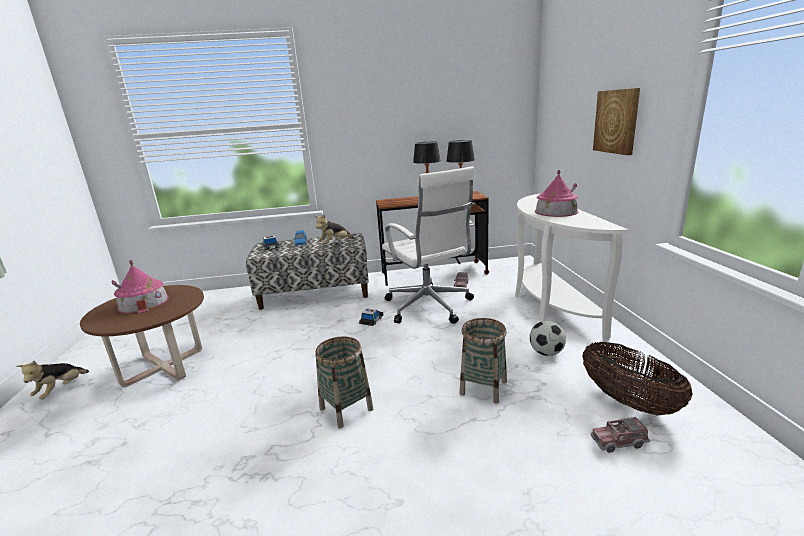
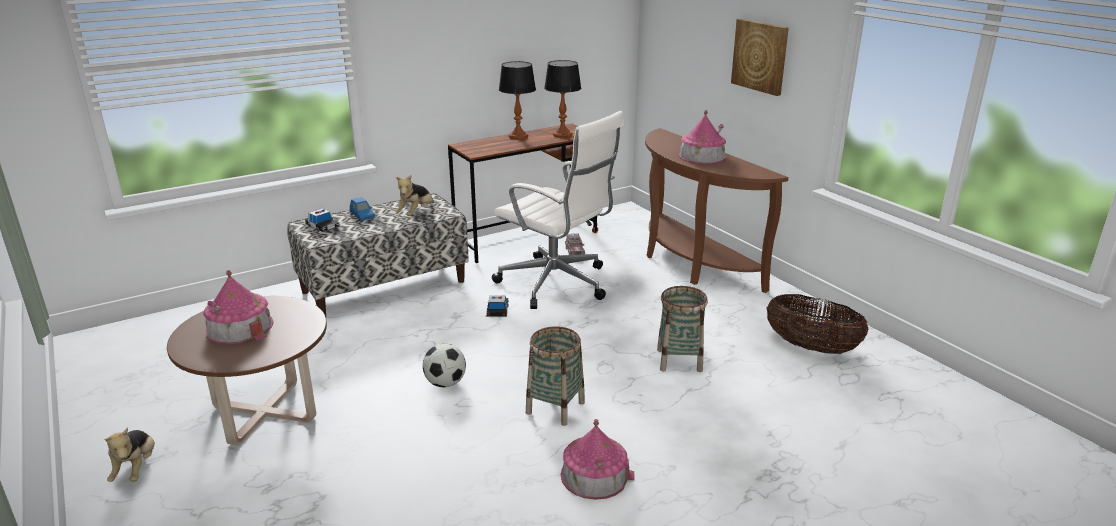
camera: 25 degrees left, 5 degrees up
(323, 488) = (594, 475): none -> toy house
(546, 352) = (717, 316): football -> football (445, 383)
(548, 305) = (690, 264): white console table -> brown console table
(618, 441) = (819, 381): toy truck -> none

